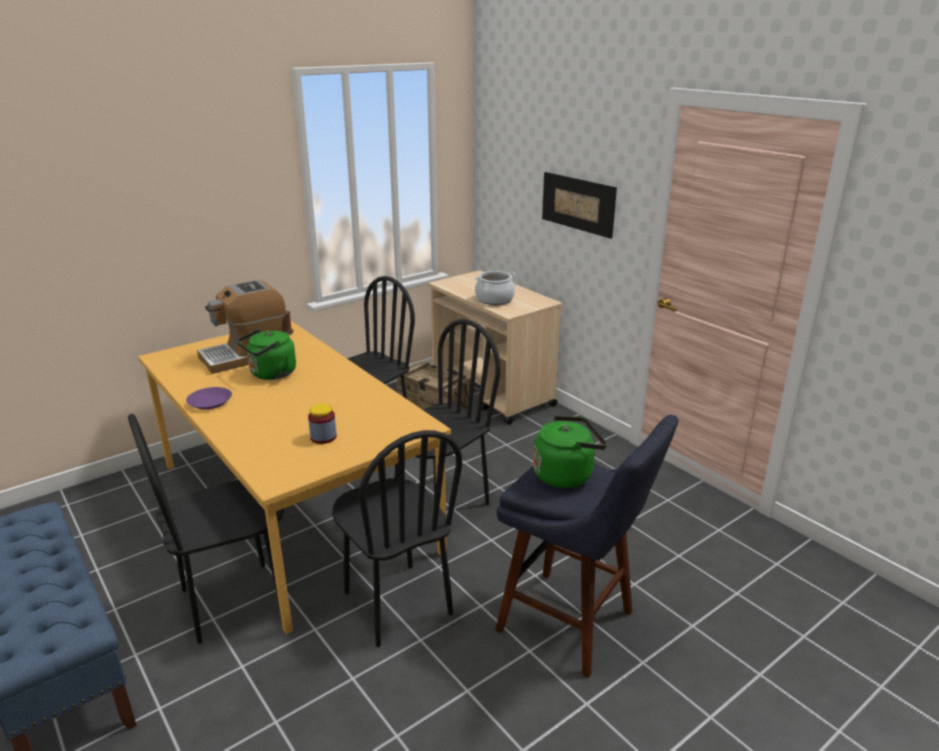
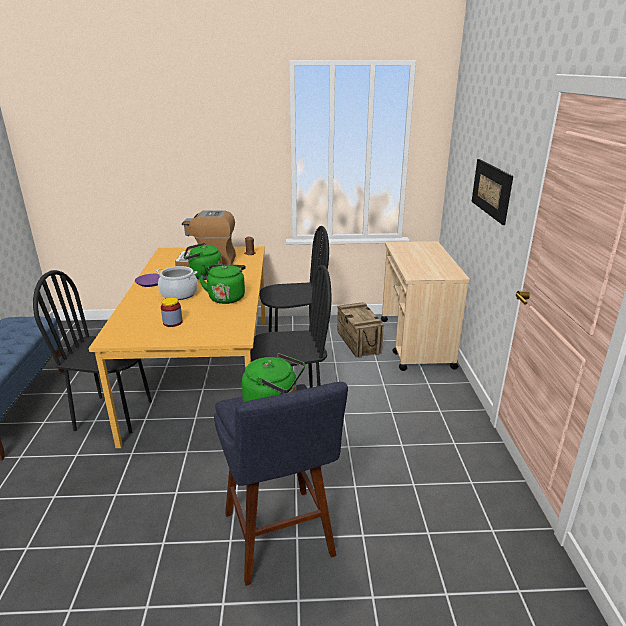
camera: 35 degrees right, 0 degrees up
(342, 390) = (227, 297): none -> green kettle
(396, 603) = (190, 461): black chair -> none
(494, 300) = (416, 264): cooking pot -> cooking pot (179, 294)

